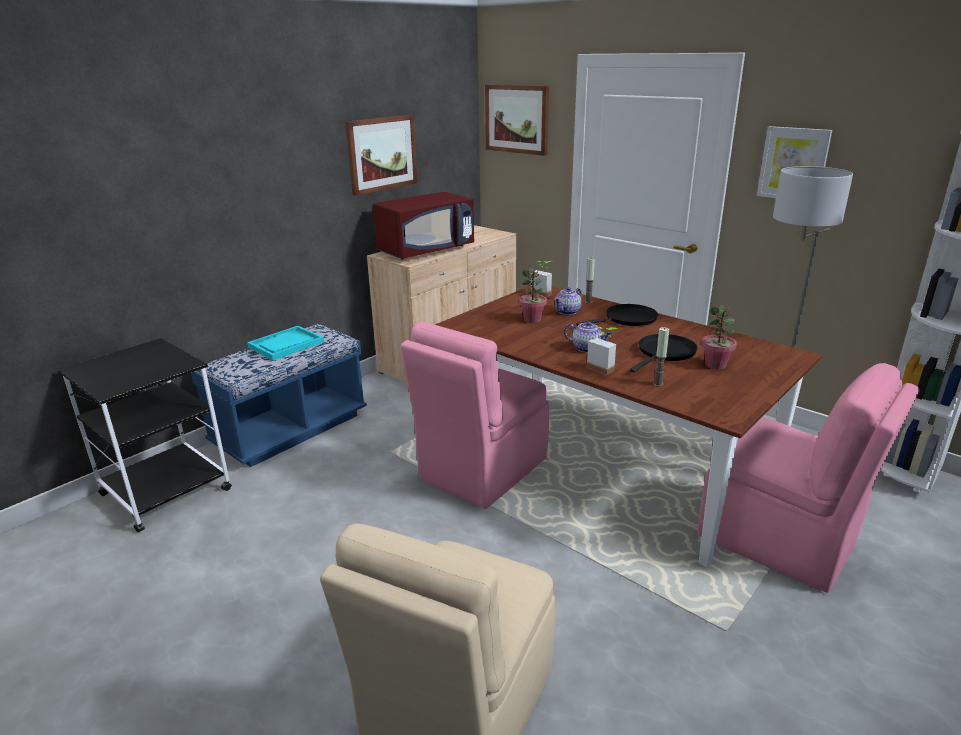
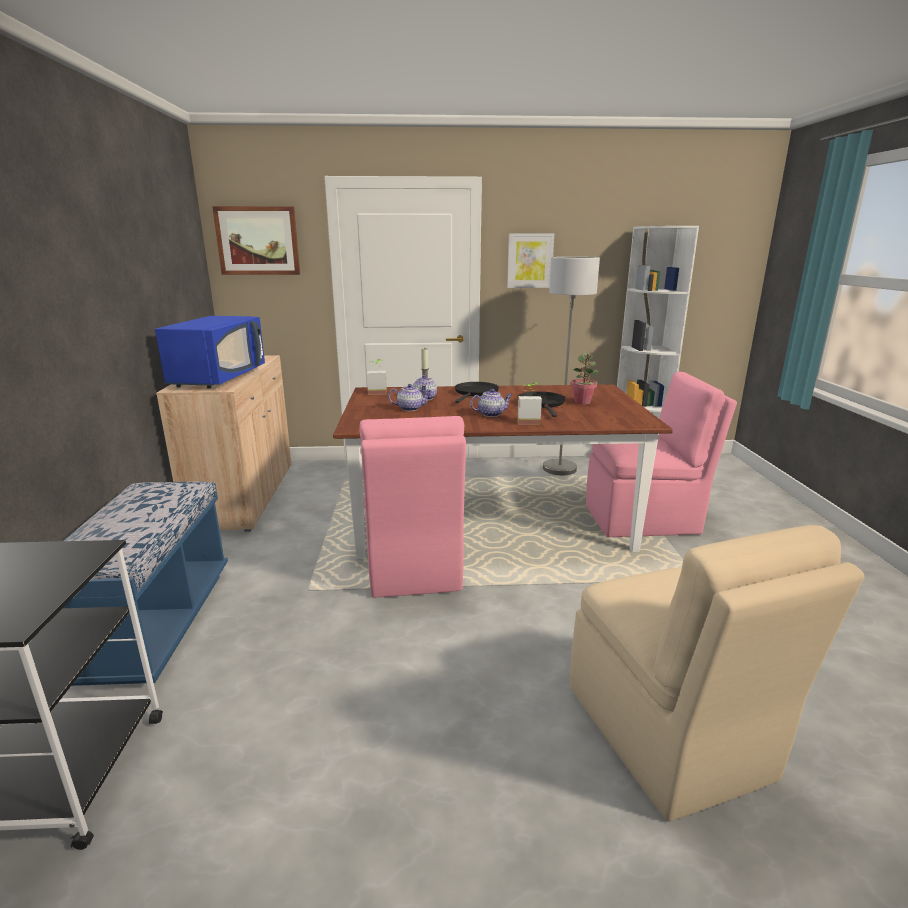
camera: 45 degrees left, 5 degrees down
(286, 345) = (134, 510): turquoise tray -> none
(382, 154) = (146, 271): picture -> none
(426, 250) = (219, 378): red microwave -> blue microwave
(532, 319) = (410, 408): potted plant -> teapot
(658, 384) = (578, 420): candle -> none

